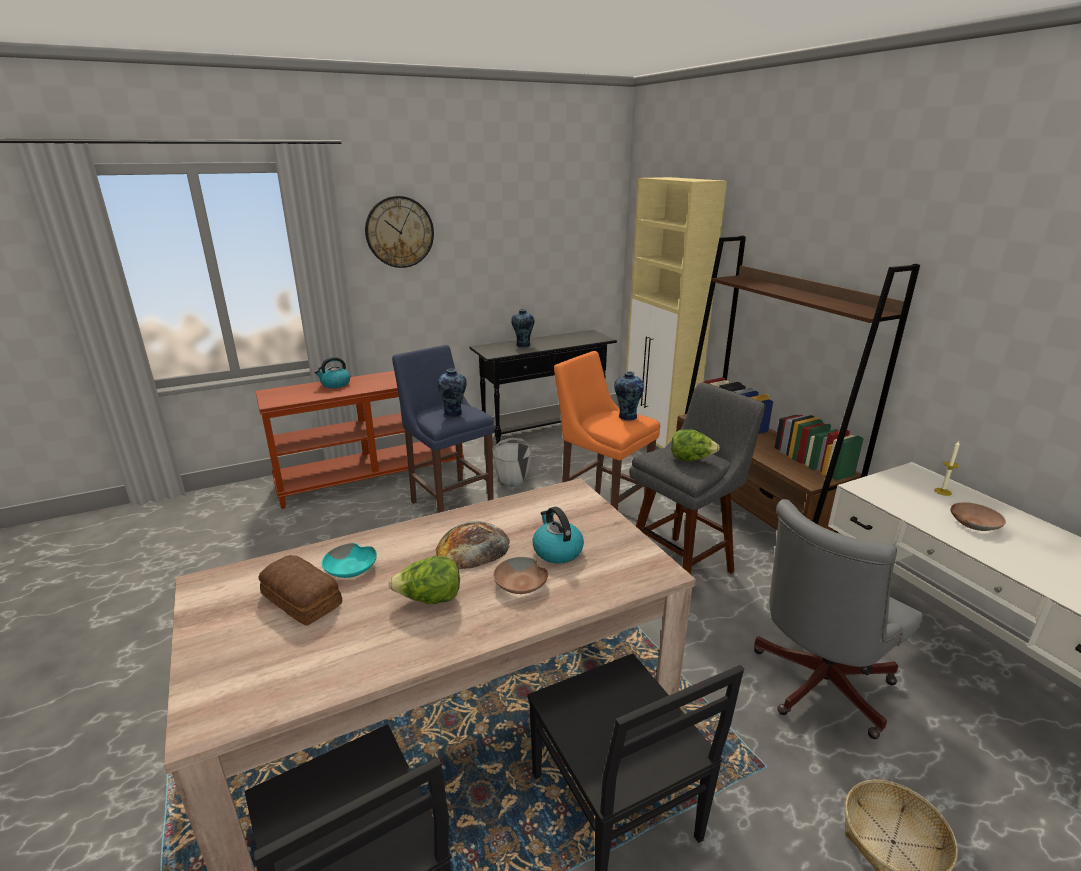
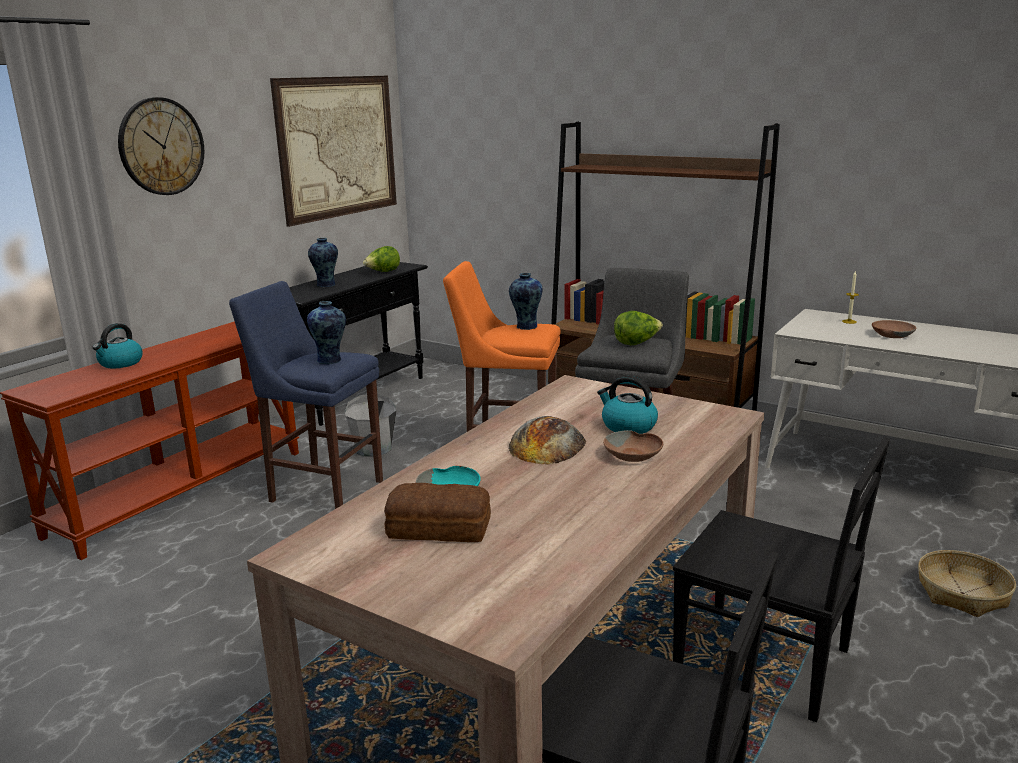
camera: 30 degrees left, 5 degrees down
(429, 599) = (569, 488): lettuce -> lettuce (383, 272)
(559, 237) = (338, 147): none -> picture
(657, 449) = (503, 384): beige cabinet -> none
(815, 686) = (822, 520): grey office chair -> none

